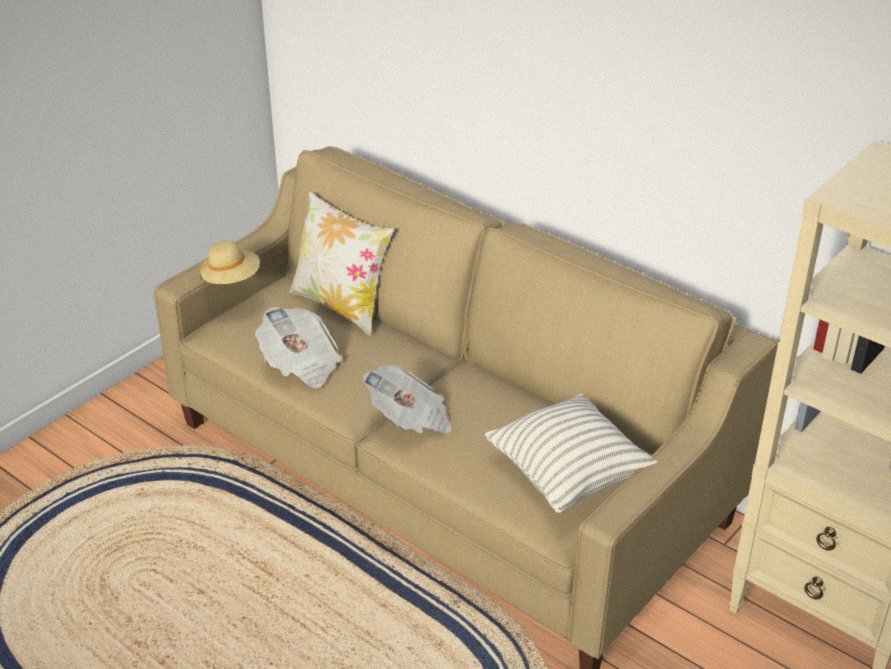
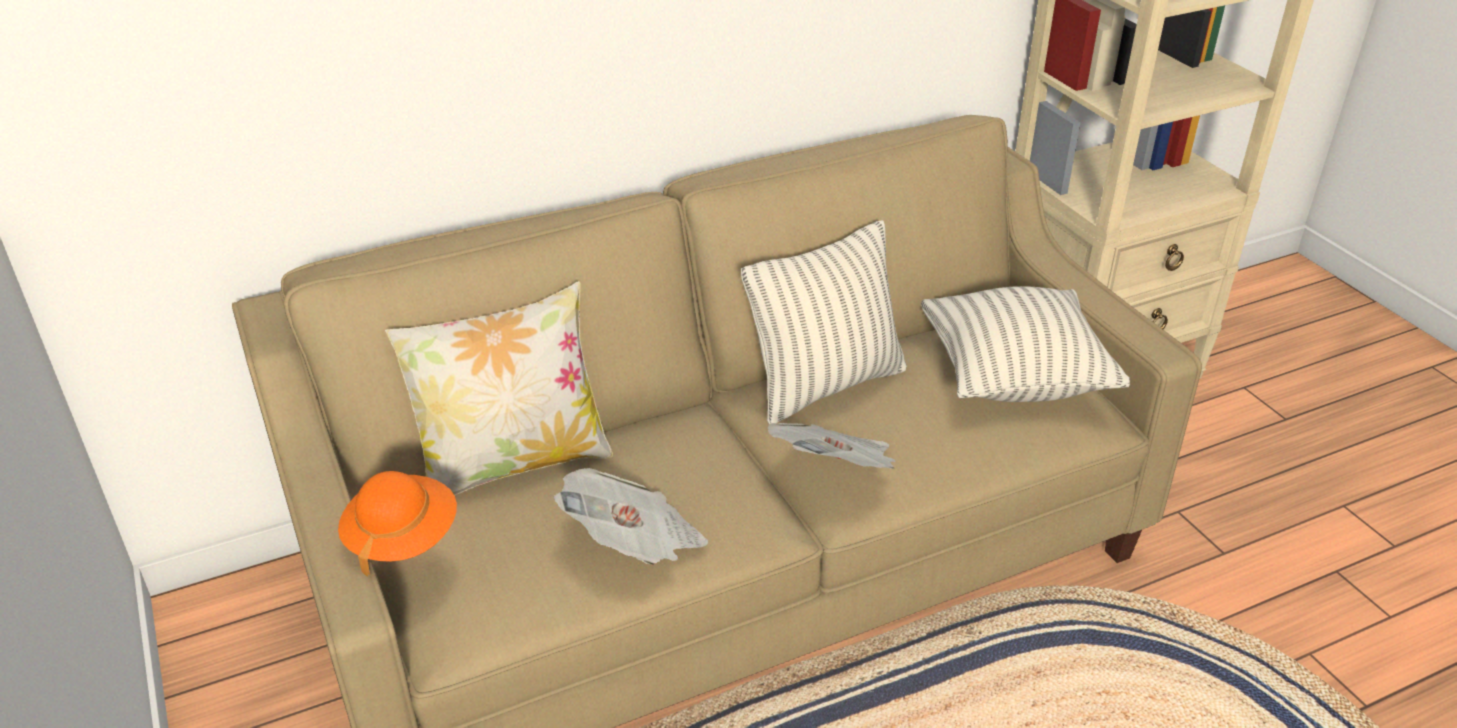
camera: 65 degrees left, 0 degrees up
(231, 279) = (402, 537): beige hat -> orange hat
(493, 394) = (825, 385): none -> pillow

